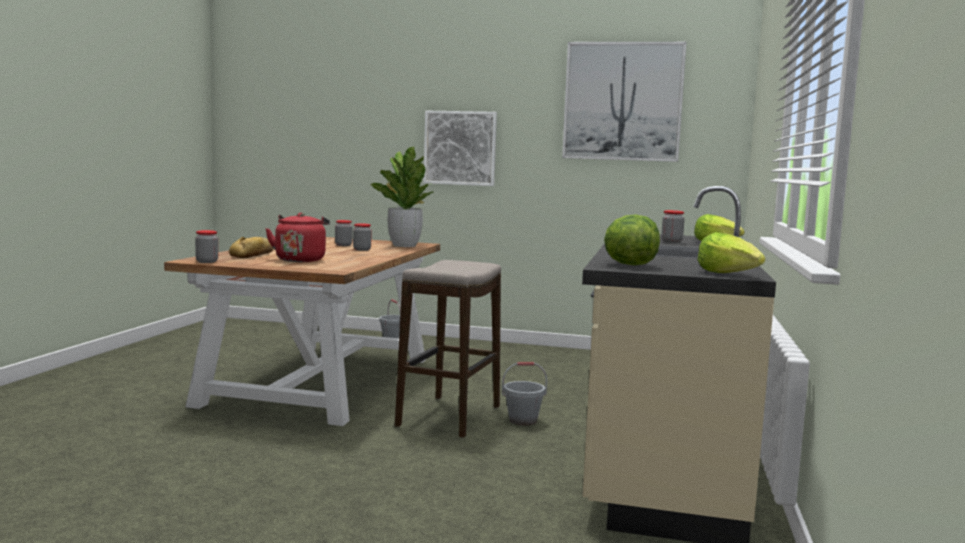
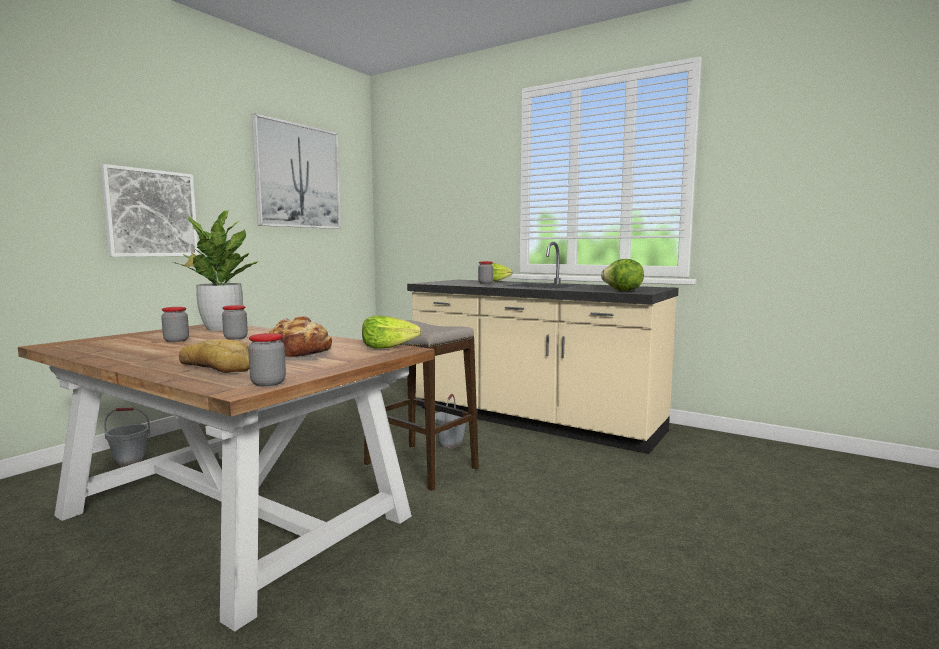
camera: 70 degrees left, 0 degrees up
(300, 260) = (299, 354): red kettle -> bread
(729, 274) = (655, 288): lettuce -> lettuce (388, 347)

